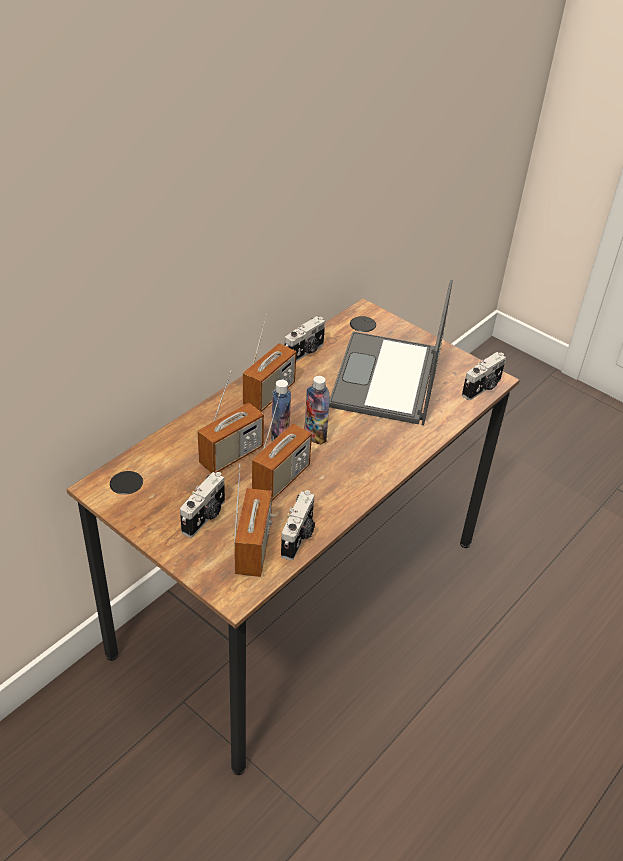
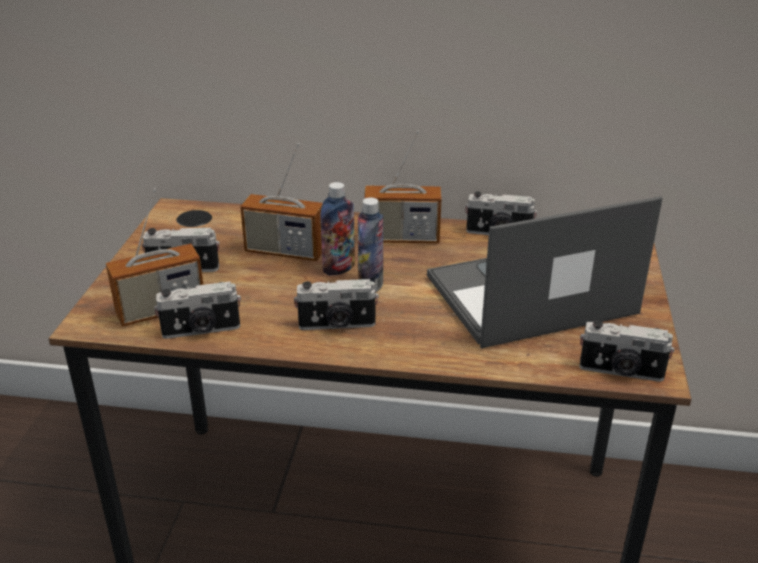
camera: 60 degrees right, 10 degrees down
(281, 479) = (279, 290): radio -> none
(348, 471) = (337, 325): none -> camera

